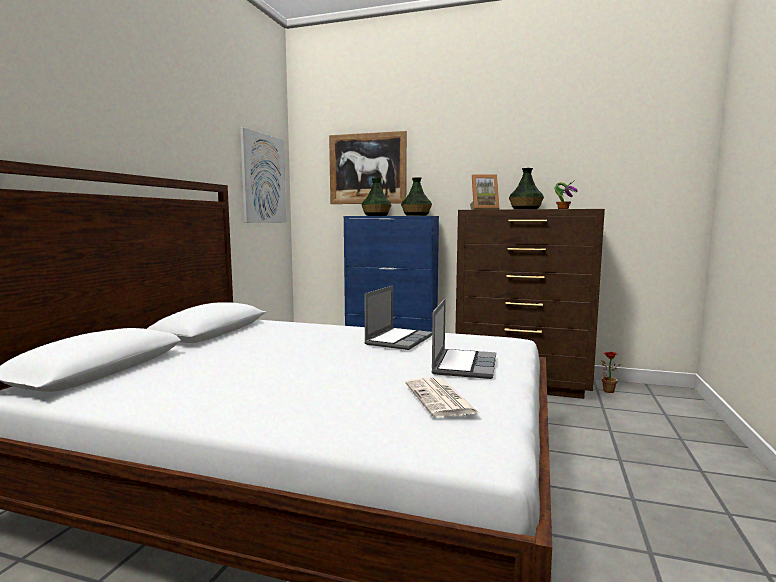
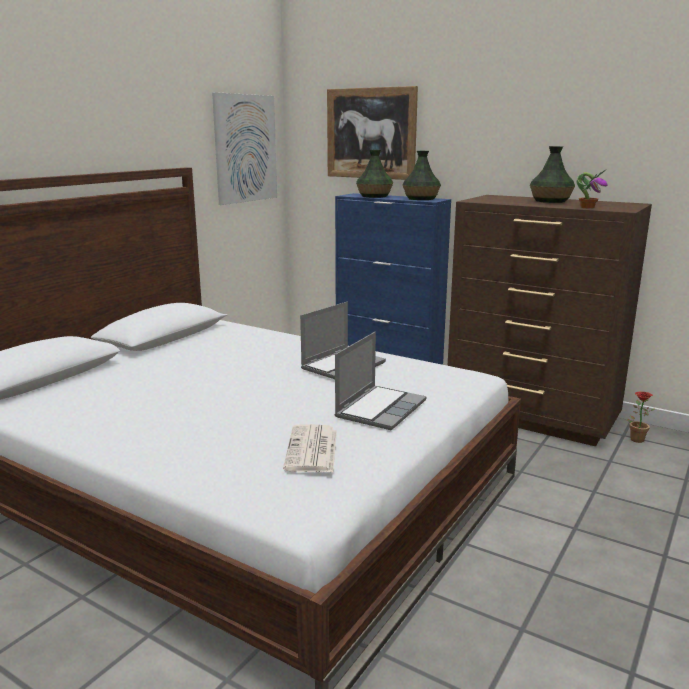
camera: 15 degrees right, 10 degrees up
(483, 209) = (491, 201): picture frame -> none

